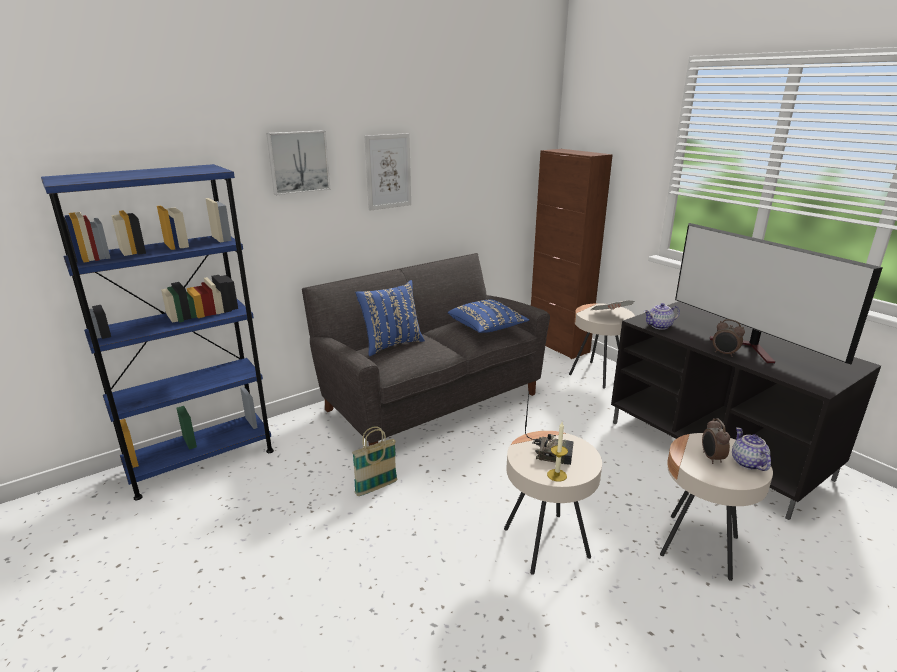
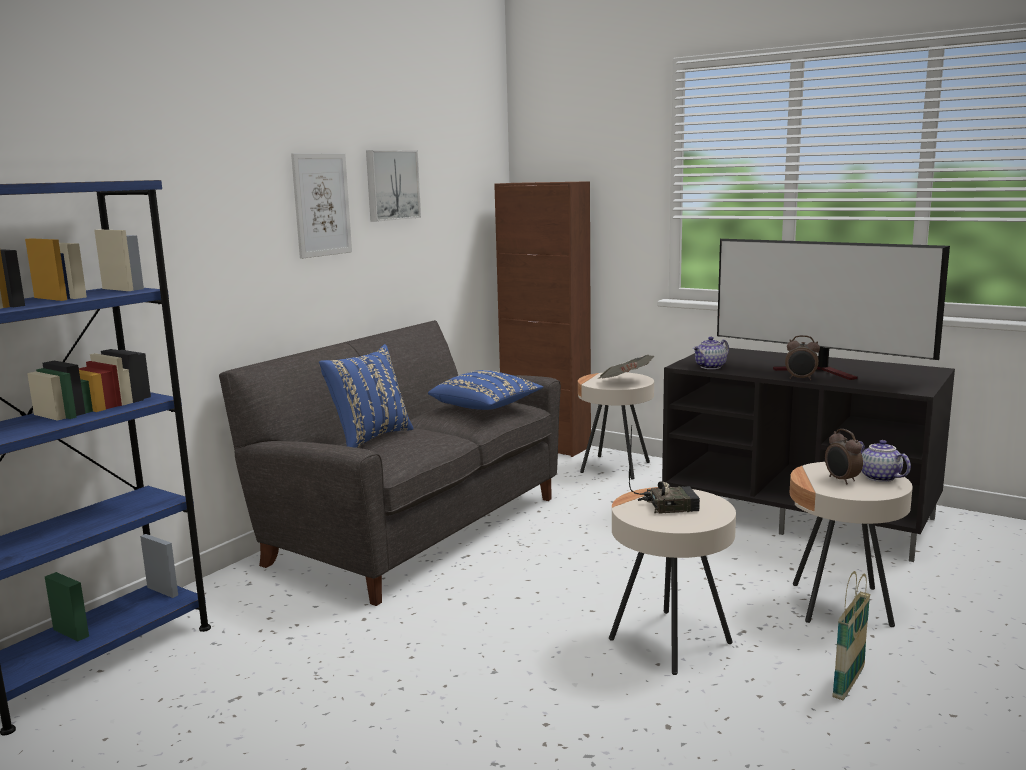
camera: 20 degrees left, 10 degrees down
(298, 162) = (209, 185): picture -> picture (391, 185)
(376, 488) = (404, 635): basket -> basket (848, 683)
(557, 475) = (691, 522): candle -> none

